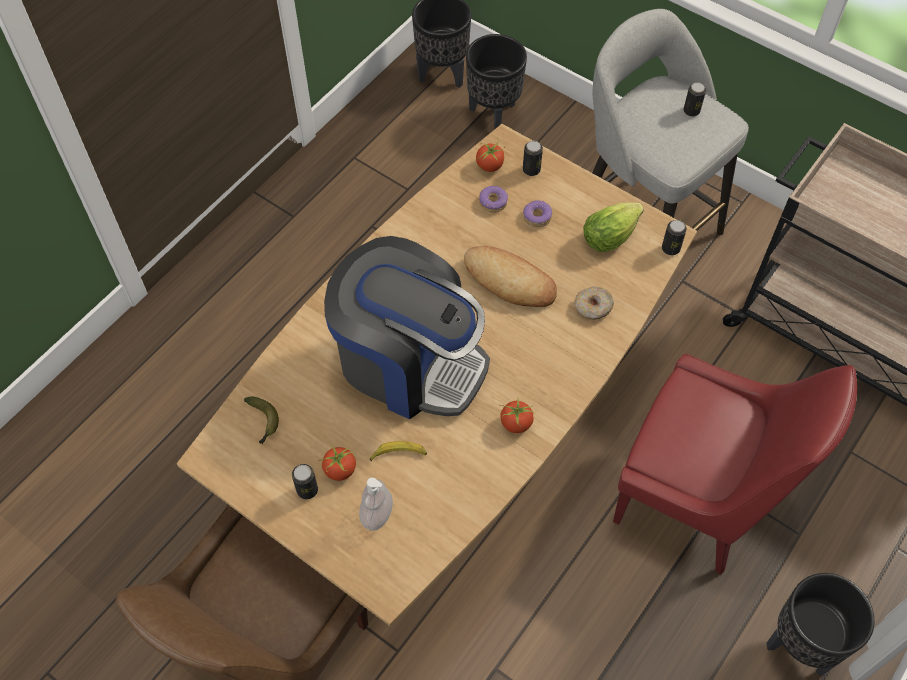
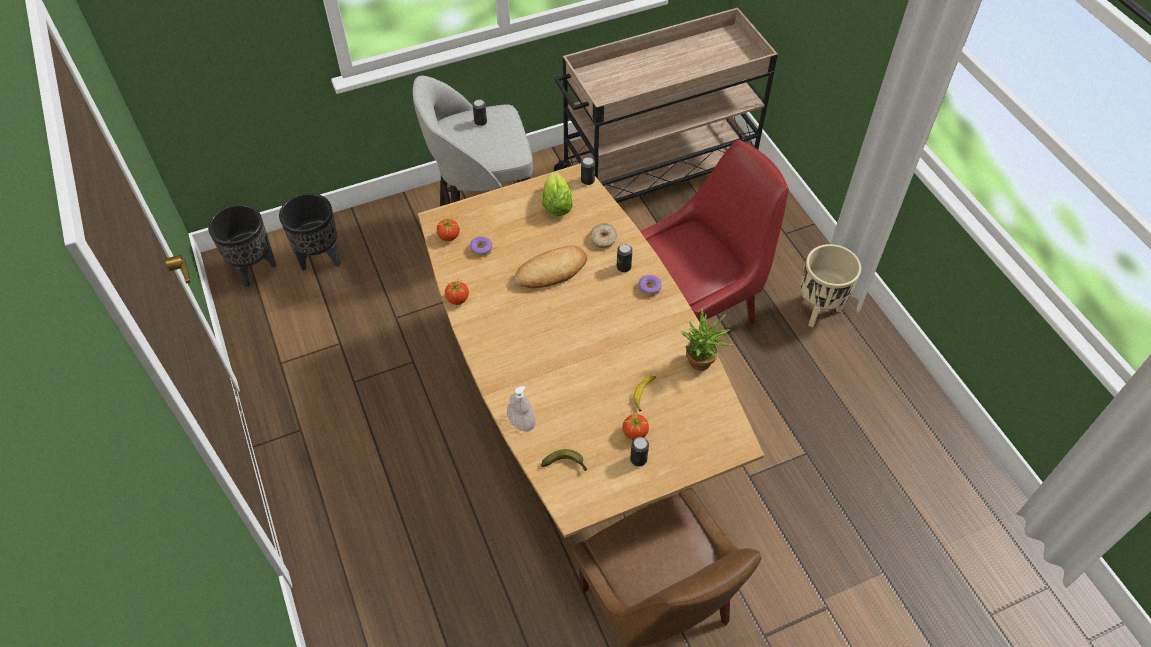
camera: 60 degrees left, 5 degrees down
(377, 514) = (681, 426): soap dispenser -> soap dispenser (521, 422)
(409, 362) = (576, 355): coffee machine -> none
(475, 496) = (701, 366): none -> potted plant
(515, 423) = (662, 320): tomato -> tomato (457, 299)
(531, 170) = (471, 216): can -> can (623, 267)
(536, 217) = (512, 233): donut -> donut (649, 288)
(800, 646) = (819, 310): black planter -> beige planter

